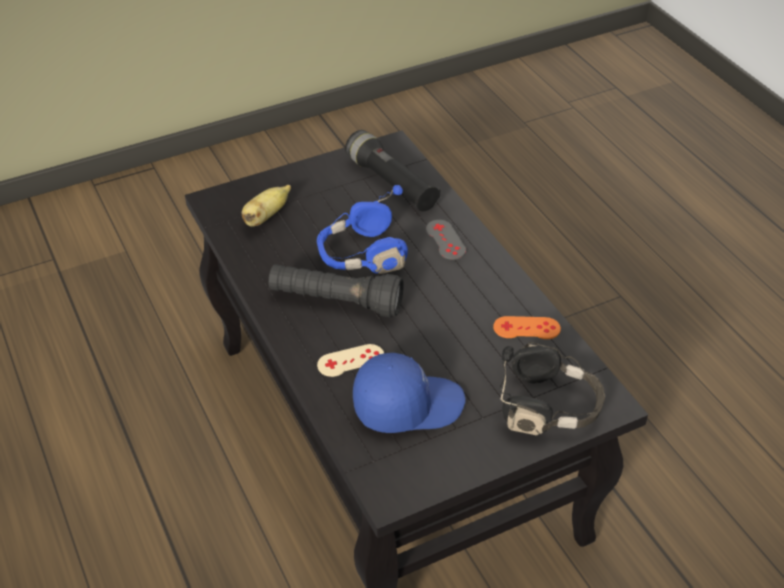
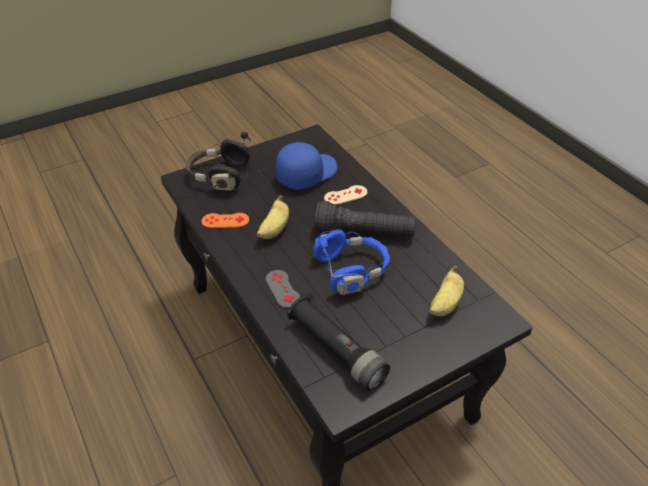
camera: 175 degrees right, 0 degrees up
(408, 405) = (306, 173): blue cap -> blue cap turned 150 degrees clockwise
(457, 311) = (274, 230): none -> banana

